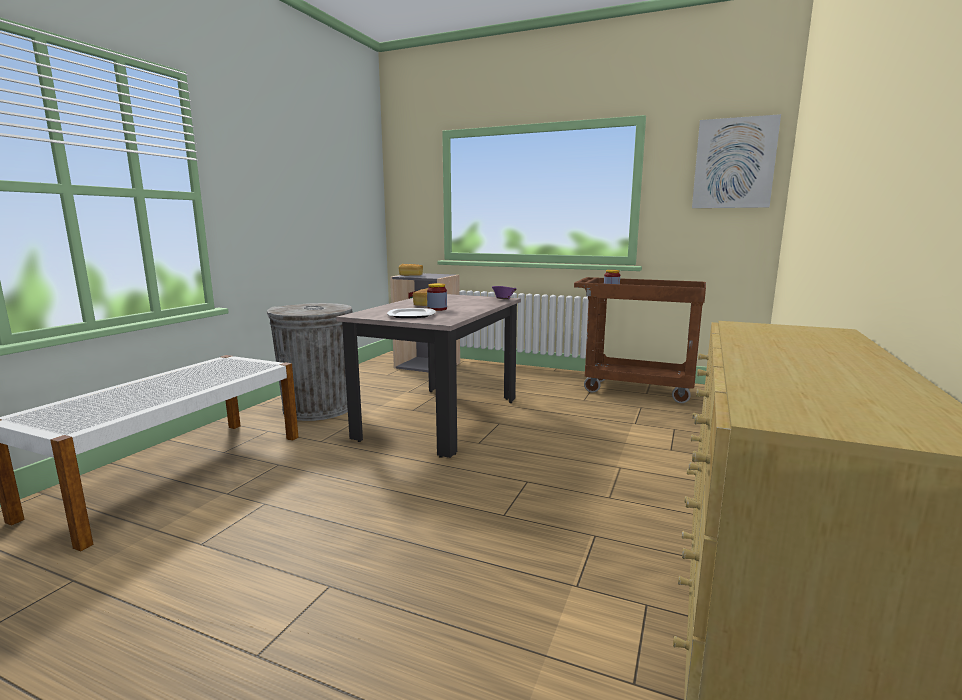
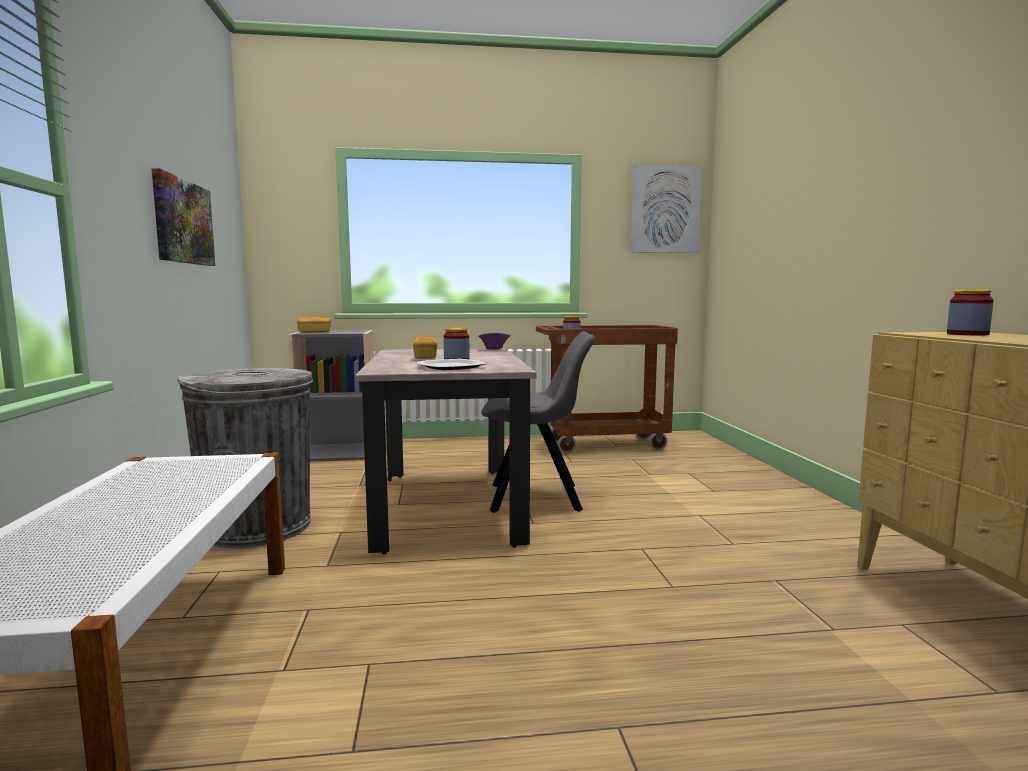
camera: 30 degrees left, 5 degrees down
(311, 201) = (183, 222): none -> picture
(509, 424) = (536, 498): none -> grey chair
(791, 333) = (967, 334): none -> jar

